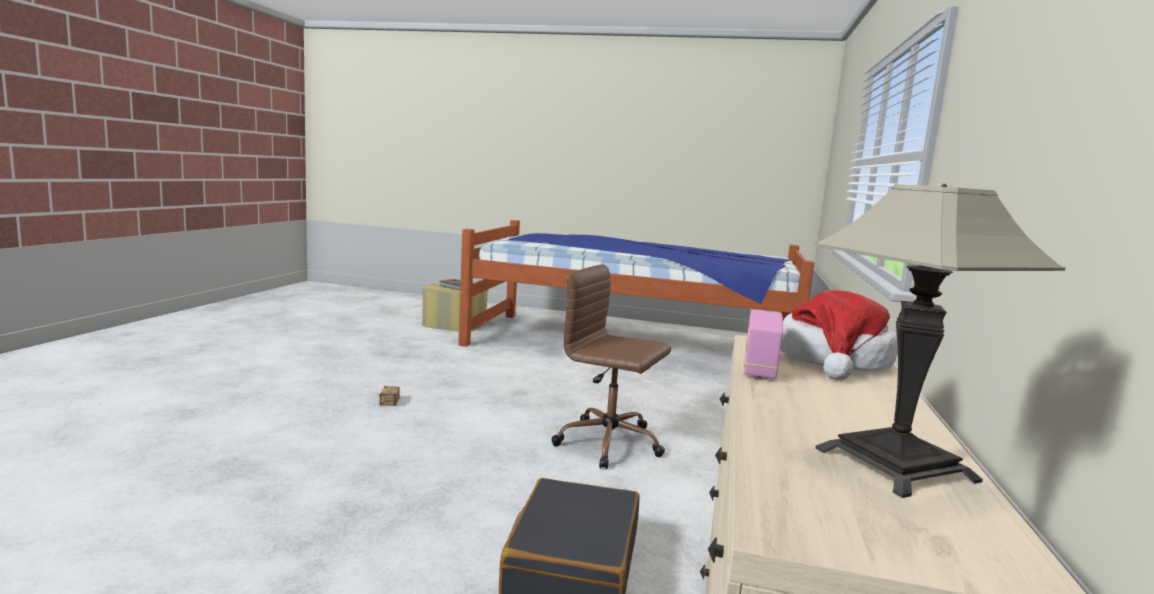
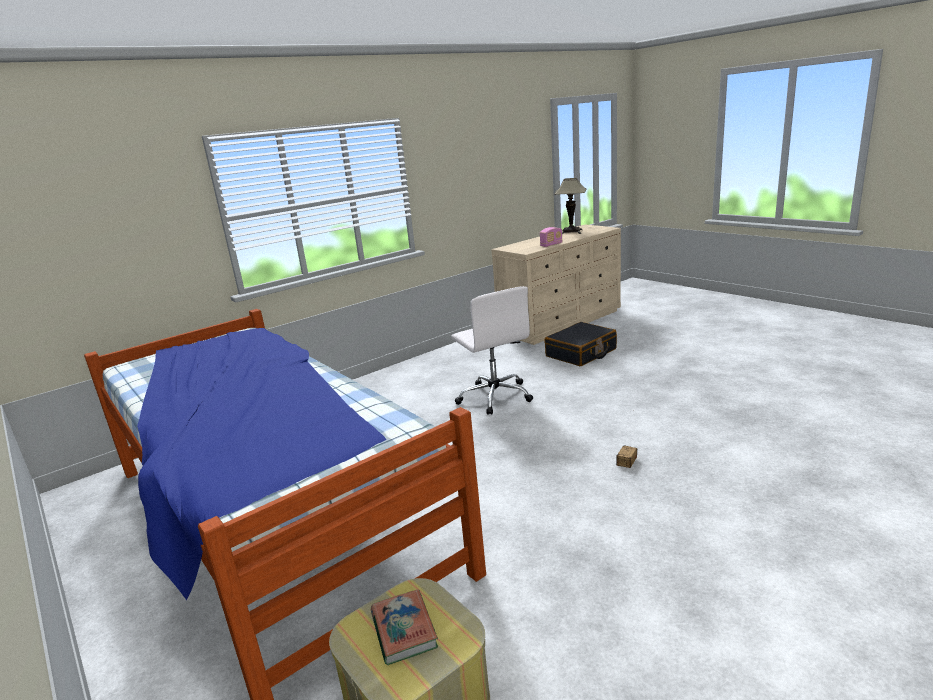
camera: 140 degrees left, 10 degrees up
(610, 443) = (494, 396): brown office chair -> white office chair
(834, 361) = (519, 246): hat -> none

